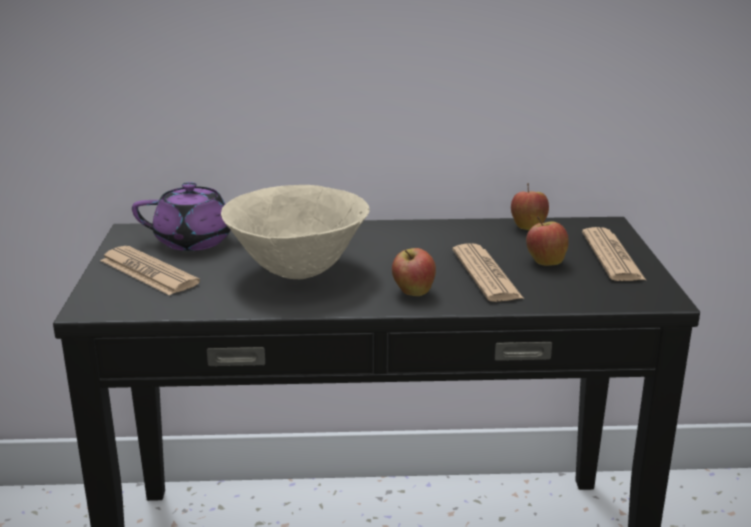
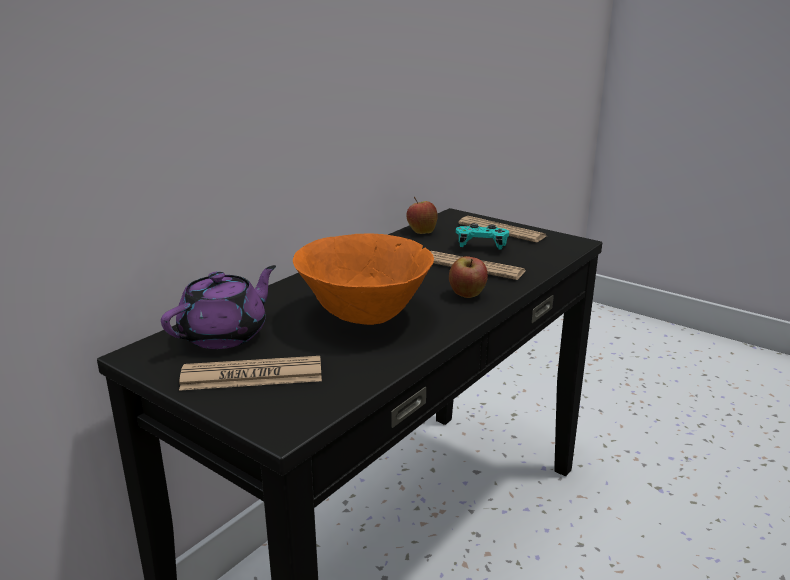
camera: 50 degrees left, 0 degrees up
(298, 271) = (364, 317): beige bowl -> orange bowl
(545, 262) = (481, 247): apple -> turquoise game controller

